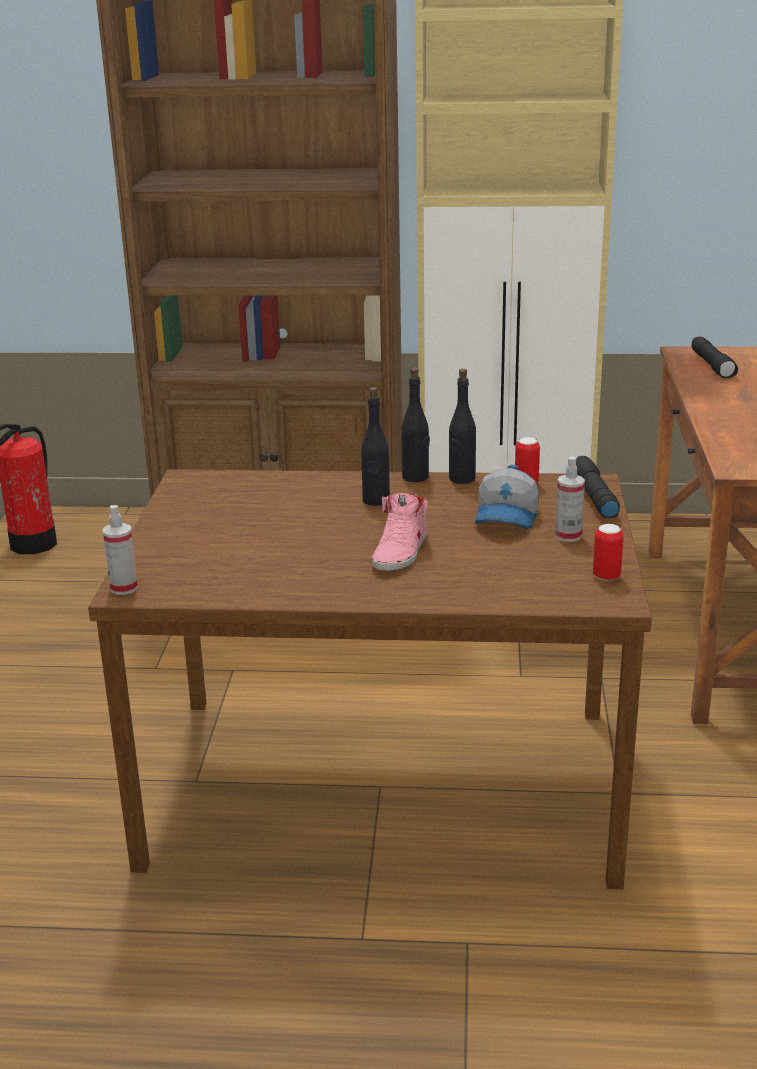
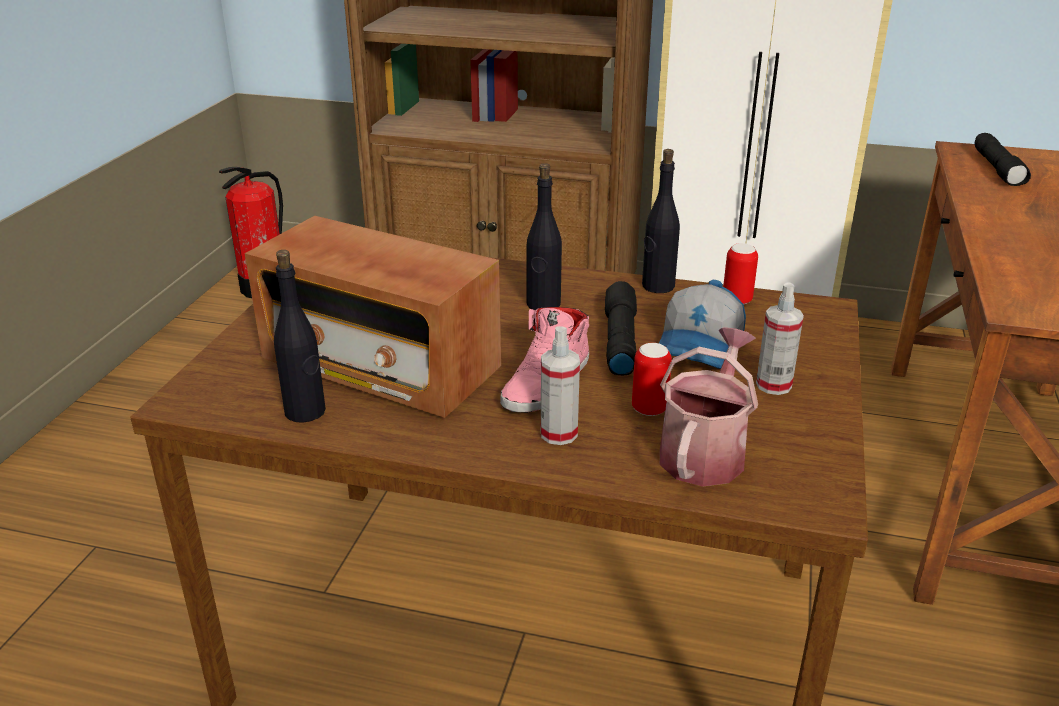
camera: 10 degrees right, 5 degrees up
(124, 588) = (186, 394): spray bottle -> spray bottle (559, 434)
(267, 555) = (380, 367): none -> radio
(415, 477) = (602, 278): black bottle -> black bottle (305, 412)
(530, 580) = (705, 451): none -> watering can
(593, 497) = (818, 330): black flashlight -> black flashlight (618, 340)
(606, 576) = (813, 458): can -> can (649, 409)

